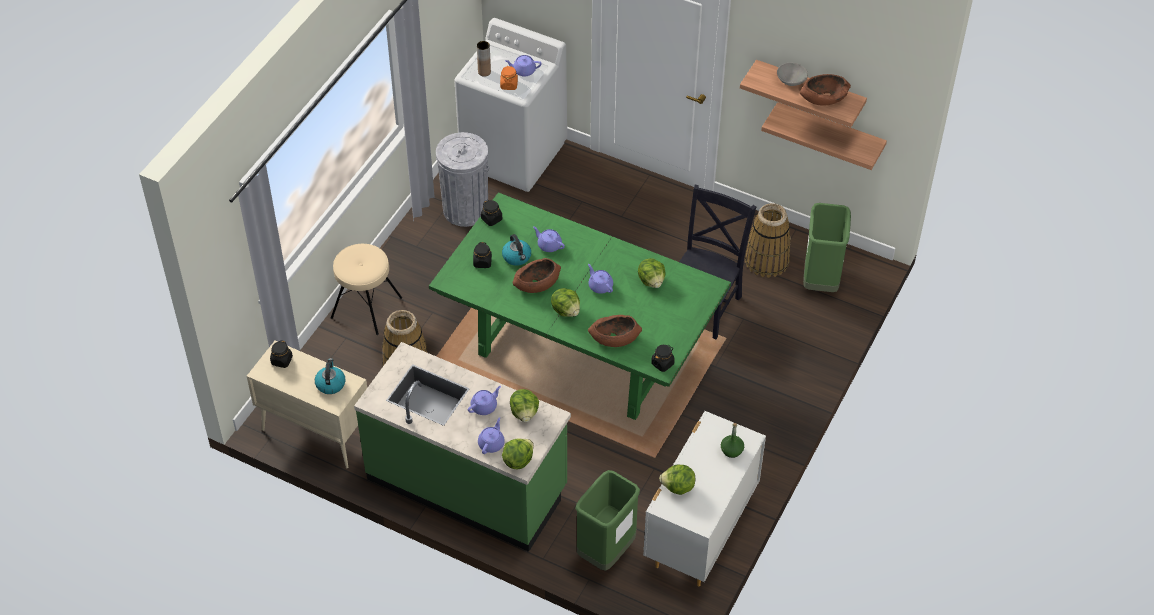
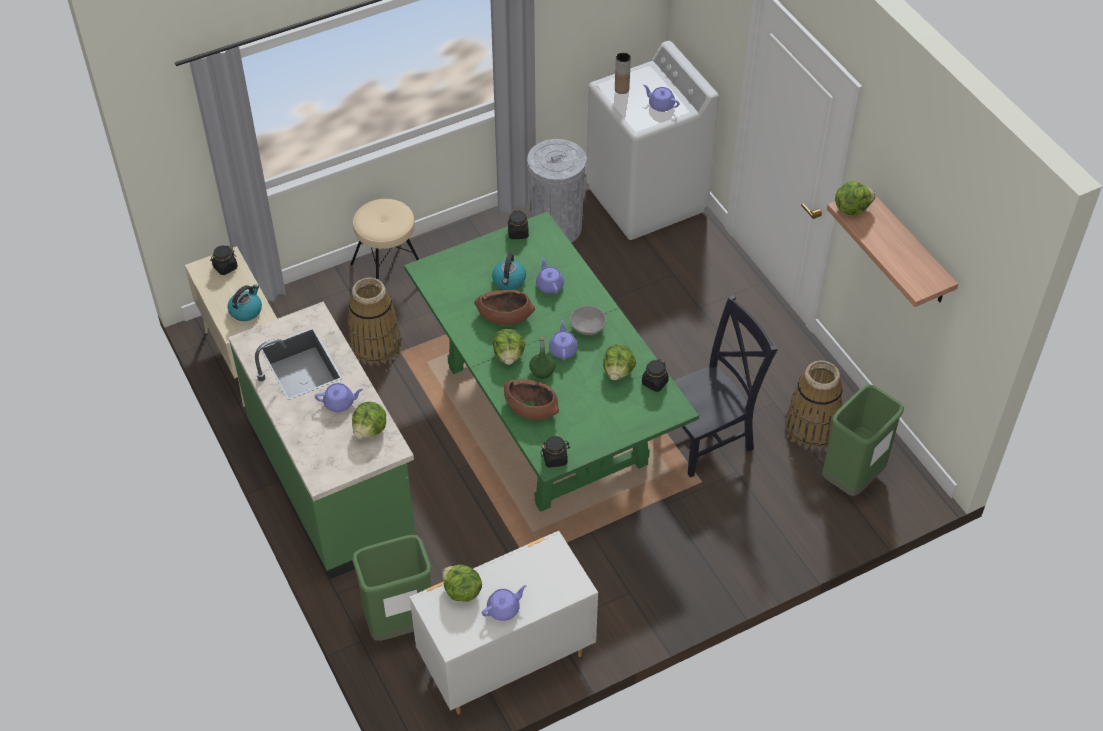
camera: 35 degrees right, 0 degrees up
(482, 262) = (472, 269): black jar -> black jar (654, 383)
(491, 443) = (313, 441): purple teapot -> purple teapot (504, 609)
(509, 85) = (634, 111): orange jar -> none
(518, 460) = (322, 472): lettuce -> lettuce (851, 208)
(731, 450) = (549, 586): green bottle -> green bottle (542, 371)
(791, 81) = (887, 227): grey bowl -> grey bowl (587, 327)
(824, 98) = (908, 261): brown bowl -> none
(829, 132) = (919, 310): shelf -> none

